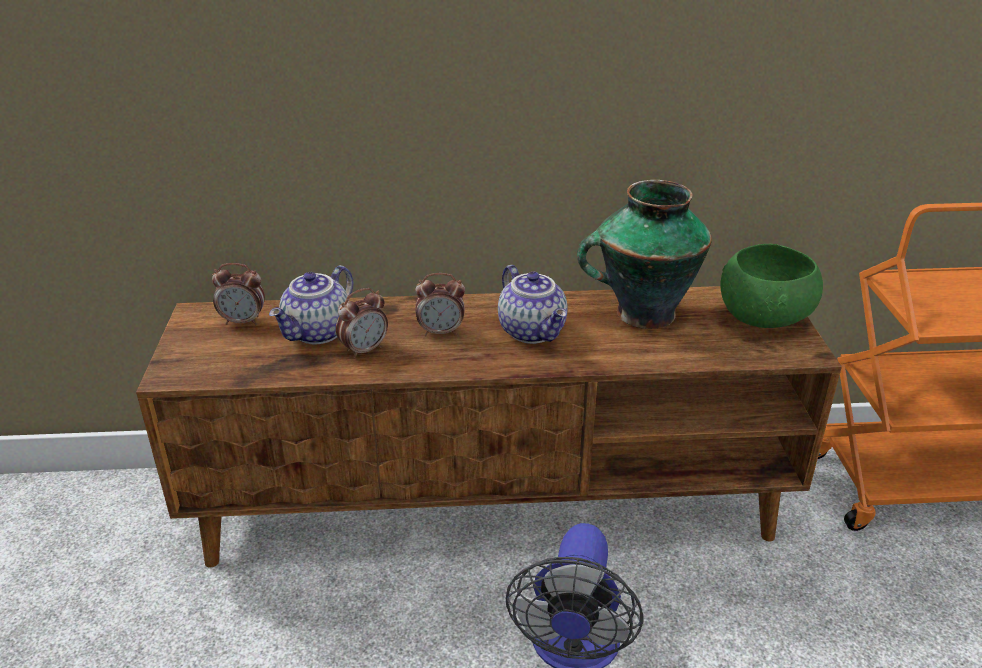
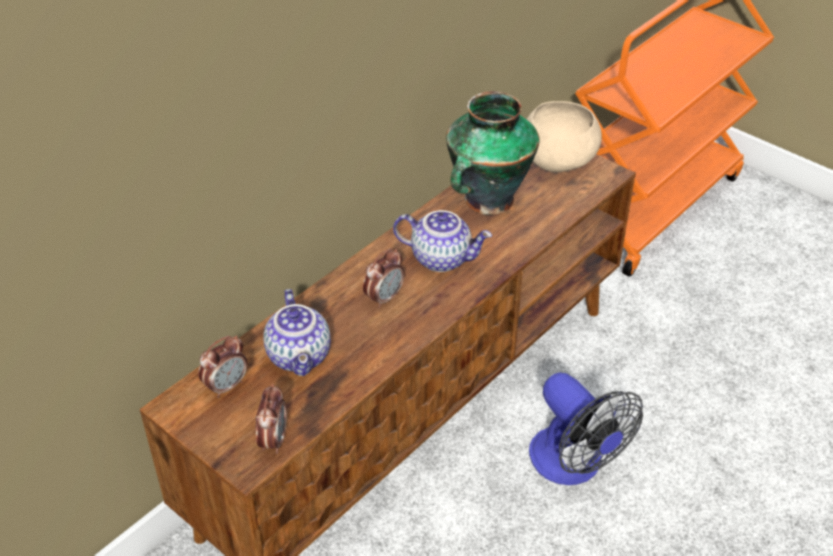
camera: 45 degrees left, 10 degrees up
(364, 350) = (355, 347): alarm clock -> alarm clock (273, 440)
(764, 320) = (559, 162): green bowl -> beige bowl

